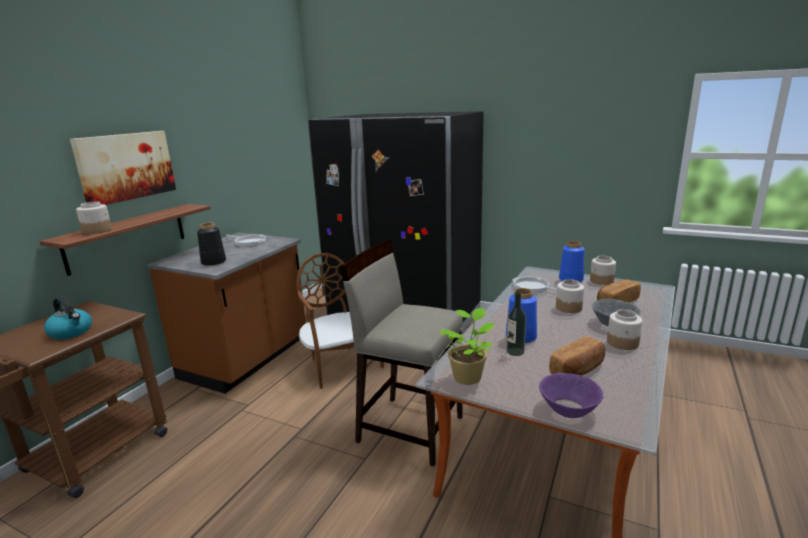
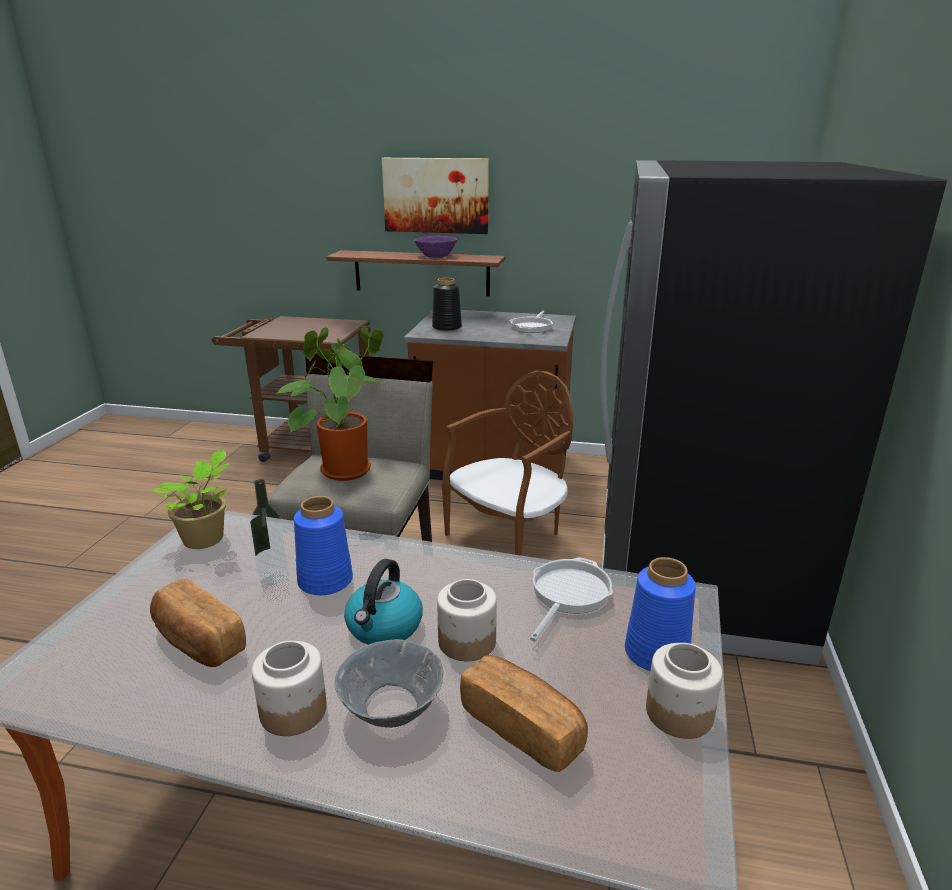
camera: 75 degrees right, 5 degrees up
(71, 332) = (297, 332): kettle -> kettle (384, 627)
(97, 230) = (373, 254): jar -> none
(406, 321) = (343, 469): none -> potted plant
(568, 409) = (88, 626): purple bowl -> purple bowl (436, 256)

